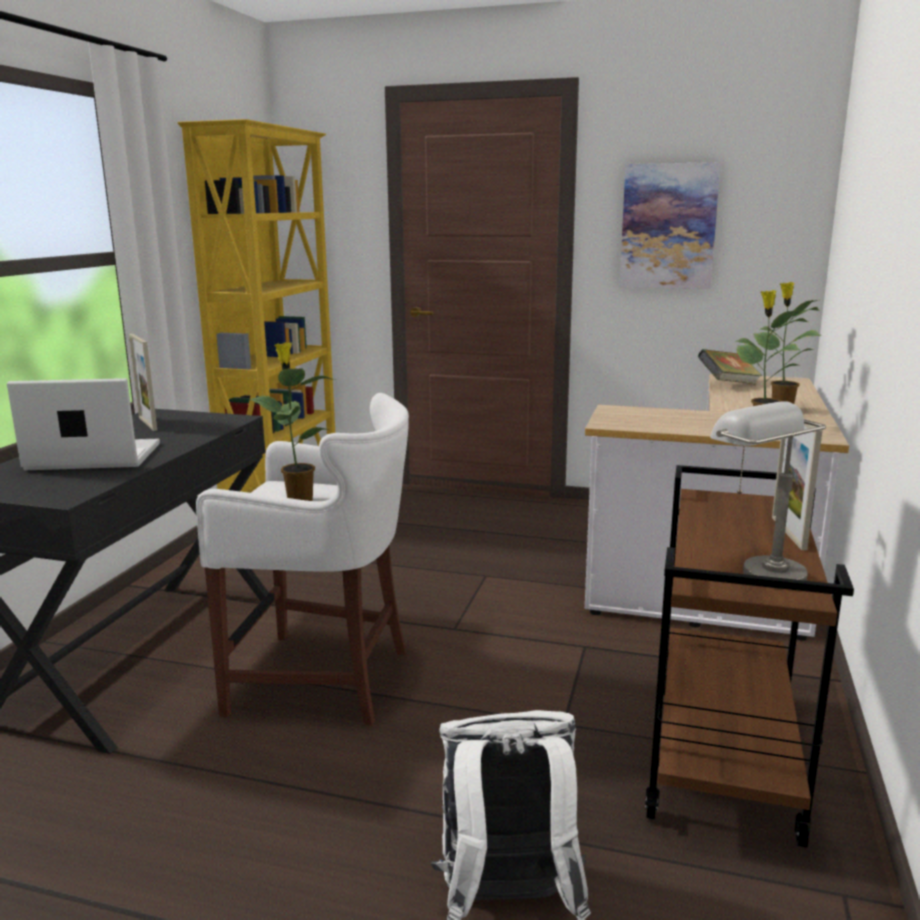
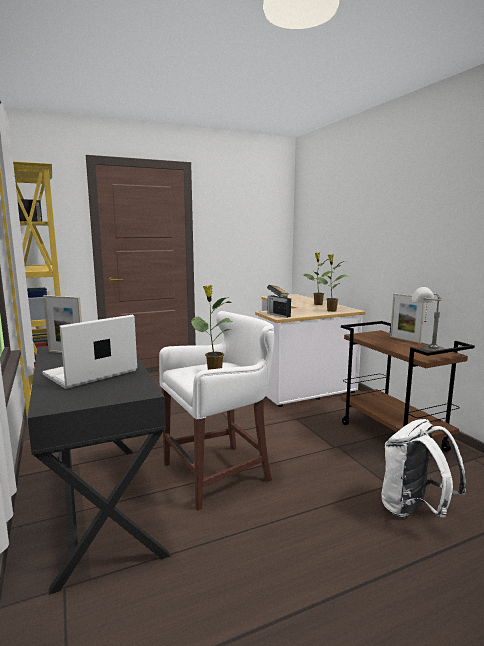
camera: 40 degrees left, 5 degrees down
(617, 419) = (278, 315): none -> radio
(668, 226) = (234, 232): picture -> none

